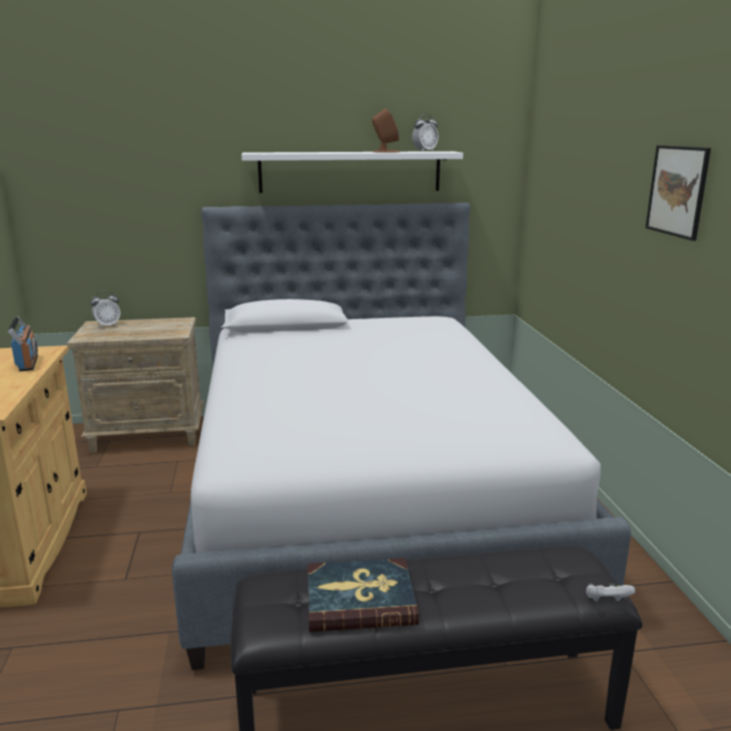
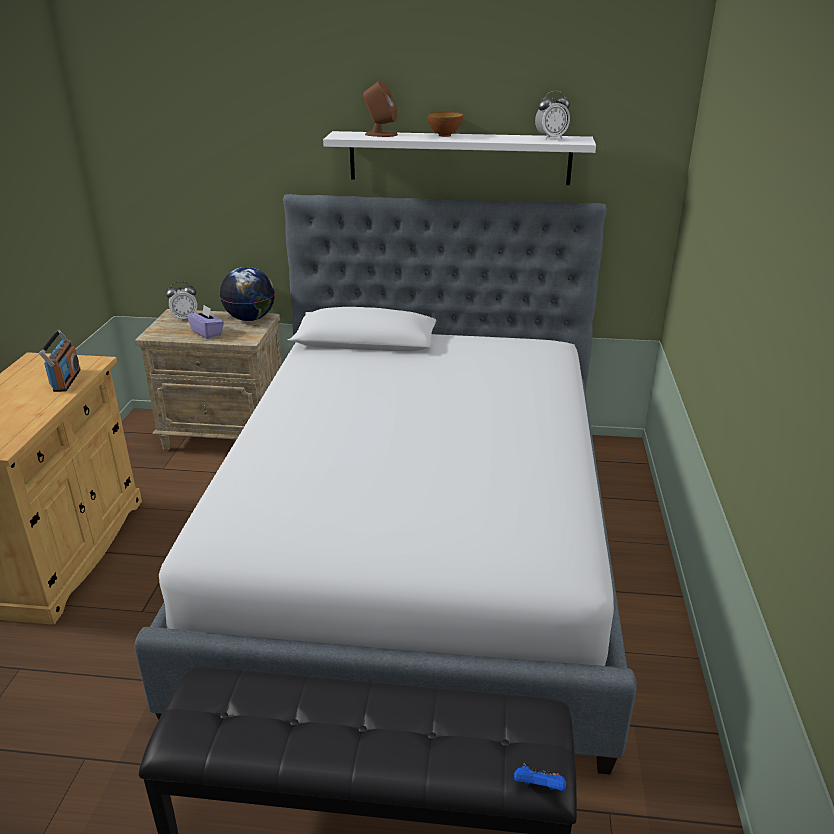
camera: 15 degrees right, 10 degrees up
(136, 333) = (207, 333): none -> purple tissue box
(171, 321) = (250, 319): none -> globe
(340, 152) = (444, 135): none -> bowl
(360, 599) = (283, 724): book -> none
(385, 152) = (500, 138): brown speaker -> brown speaker (380, 134)
(606, 602) = (539, 787): white game controller -> blue game controller
(677, 191) = (788, 274): picture -> none

